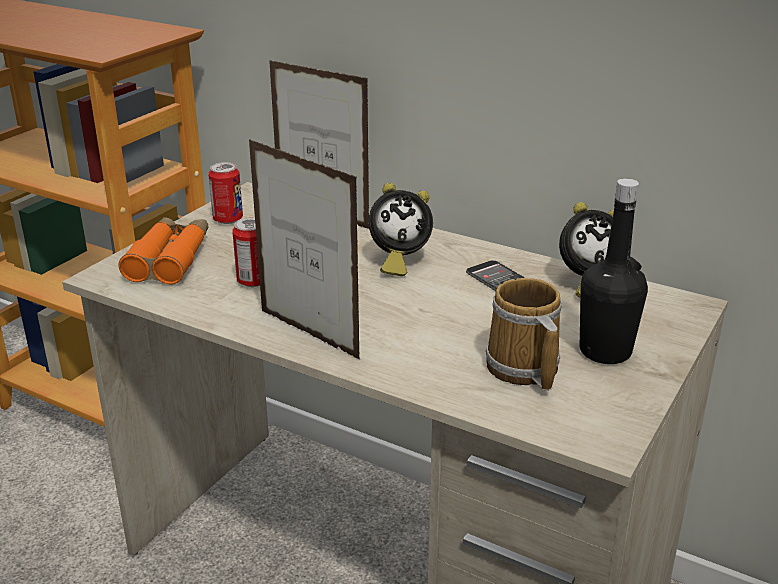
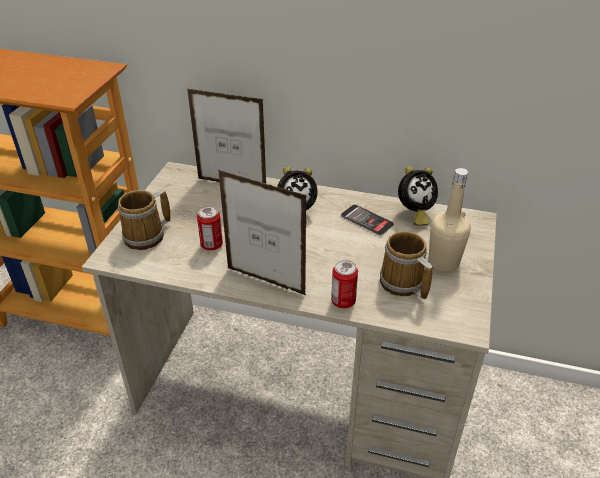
camera: 15 degrees left, 10 degrees up
(170, 259) = (147, 236): orange binoculars -> mug
(228, 219) = (170, 196): can -> can (343, 301)
(605, 351) = (443, 262): black bottle -> beige bottle

